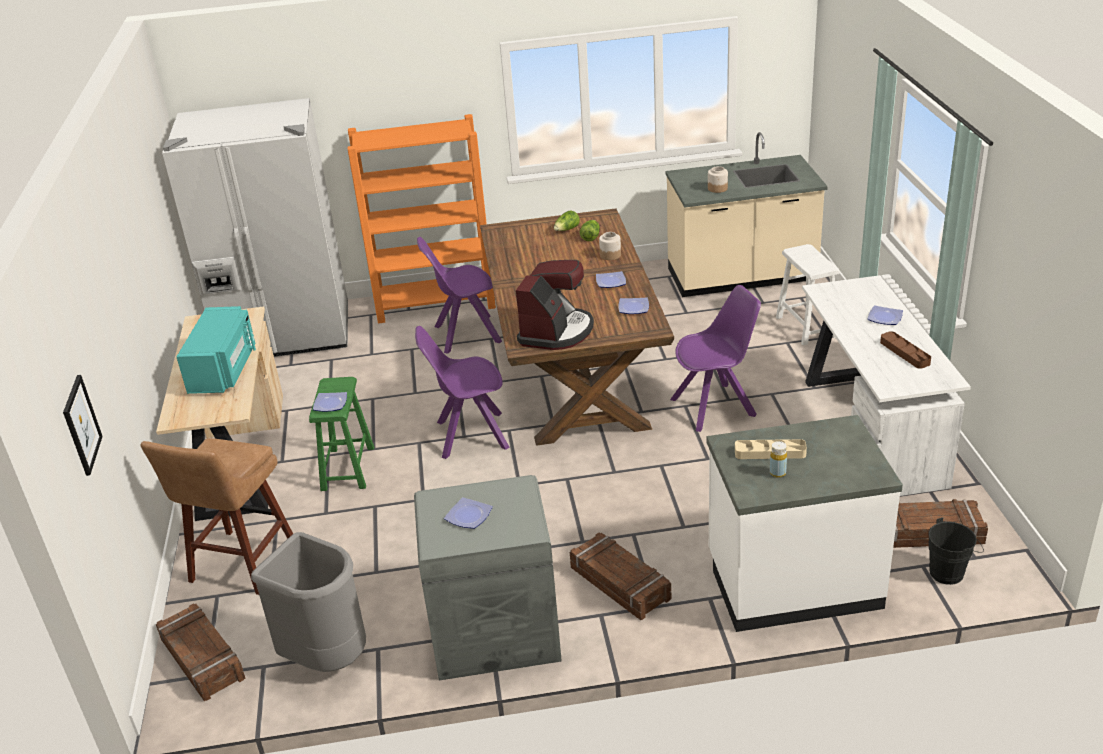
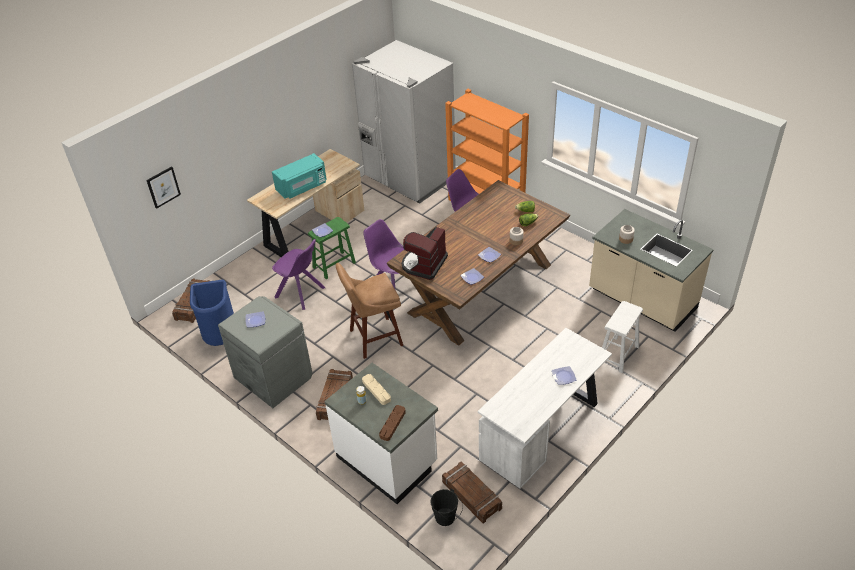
camera: 50 degrees right, 10 degrees up
(241, 565) = (250, 277): brown stool -> brown stool (374, 338)
(327, 657) = (221, 337): grey trash can -> blue trash can
(556, 331) = (424, 264): coffee machine -> coffee machine turned 135 degrees clockwise
(715, 407) = (501, 358): purple chair -> purple chair (301, 293)
(904, 353) = (533, 401): brown tray -> brown tray (392, 424)

